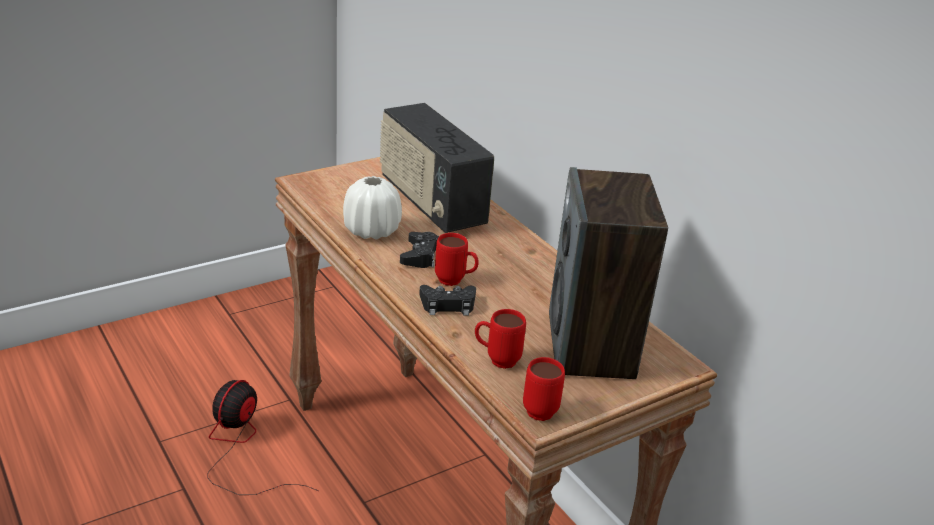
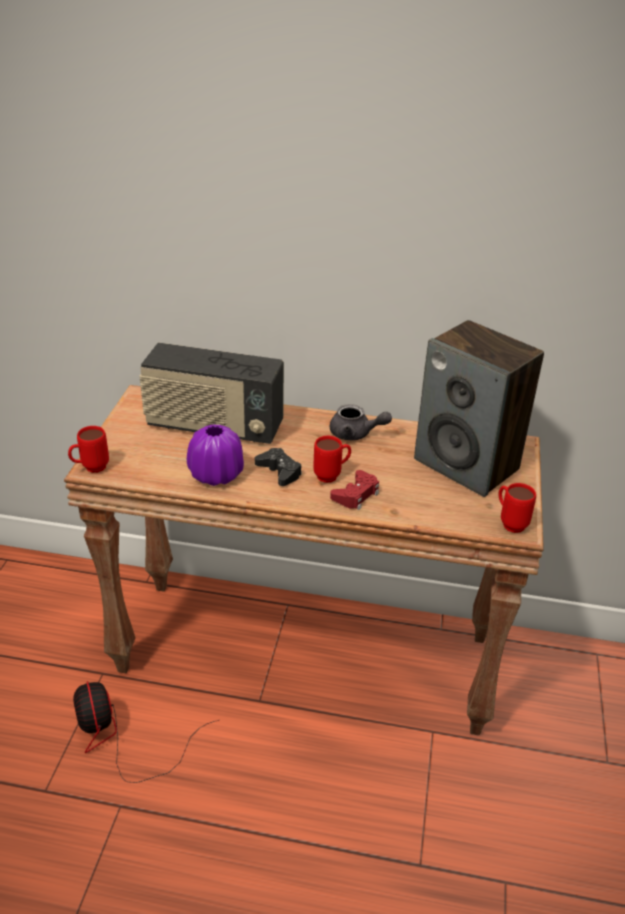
camera: 45 degrees left, 5 degrees up
(372, 230) = (216, 474): white vase -> purple vase
(448, 305) = (356, 495): black game controller -> red game controller
(496, 360) = (441, 511): red mug -> red mug (90, 469)
(533, 268) = (355, 434): none -> grey teapot

